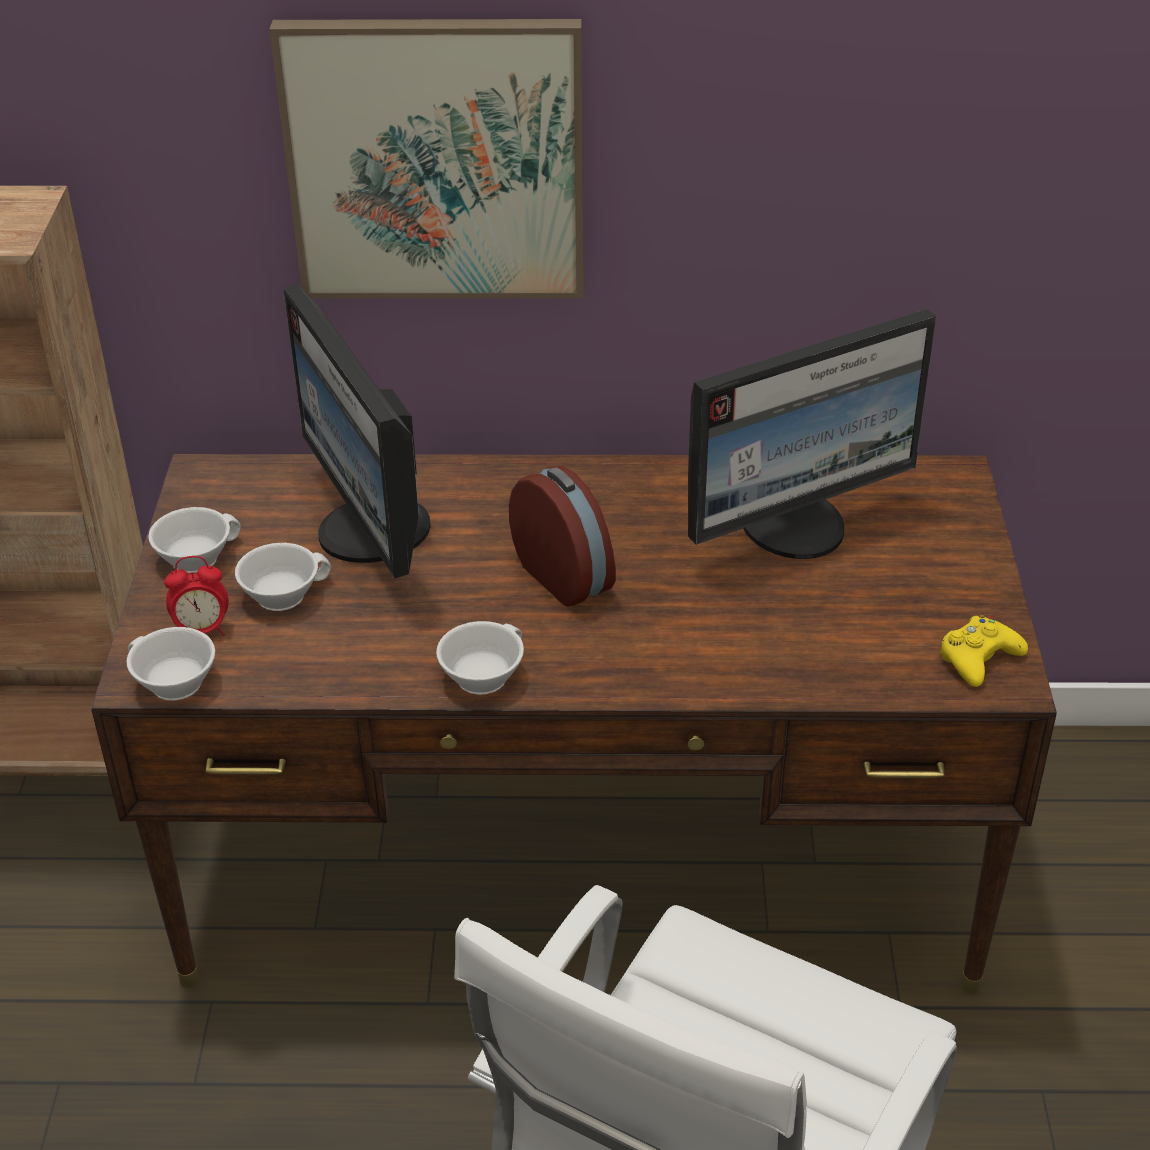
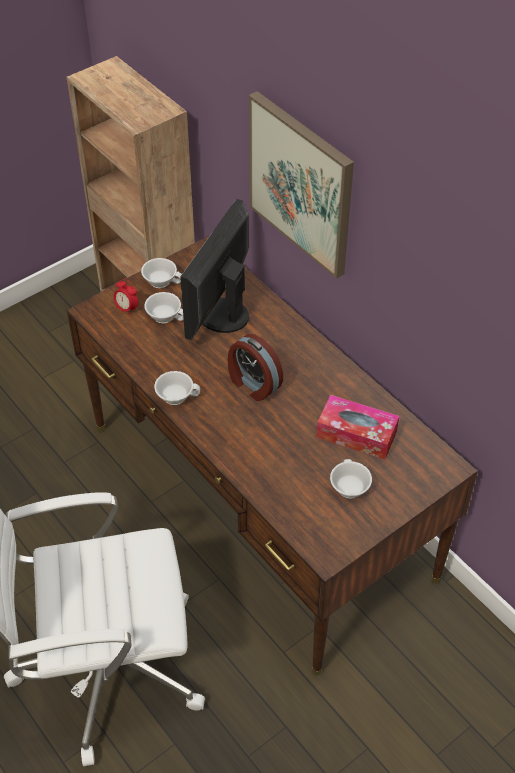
camera: 50 degrees right, 10 degrees up
(171, 684) = (95, 320): white cup -> white cup (348, 487)
(566, 575) = (253, 384): alarm clock -> alarm clock turned 120 degrees clockwise
(796, 526) = (356, 434): monitor -> tissue box
(978, 658) = (332, 538): yellow game controller -> none

